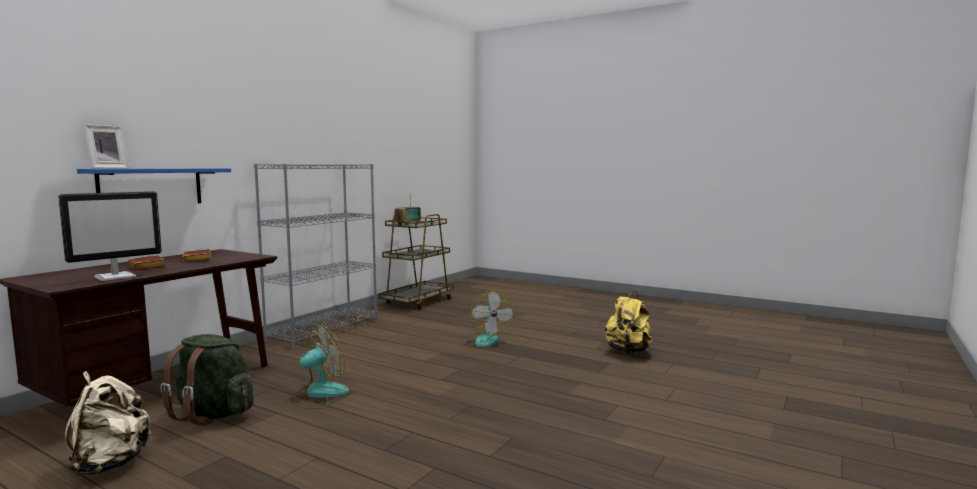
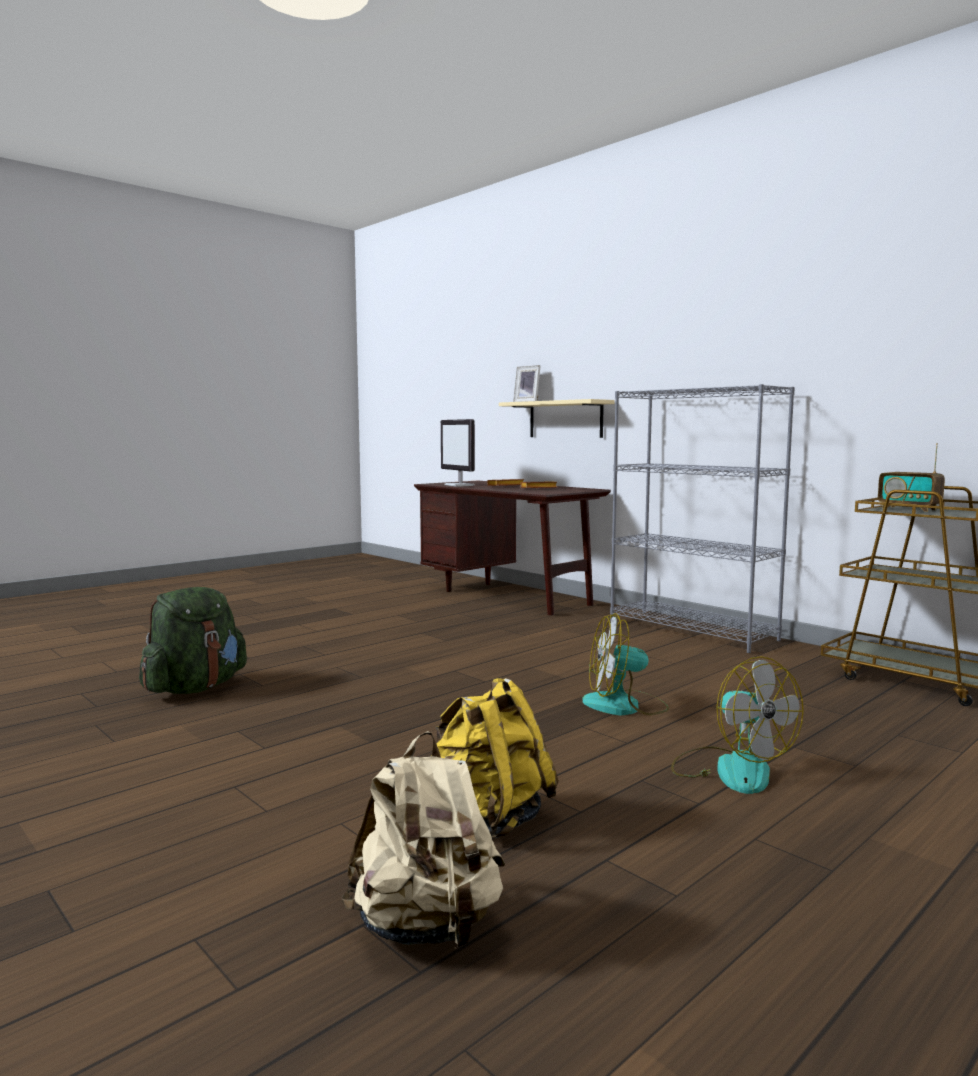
camera: 105 degrees right, 0 degrees up
(110, 464) = (373, 597): beige backpack -> beige backpack (426, 927)
(151, 187) = (565, 419): blue shelf -> beige shelf
(213, 414) = (434, 608): green backpack -> green backpack (195, 688)
(317, 394) = (451, 630): fan -> fan (730, 769)

